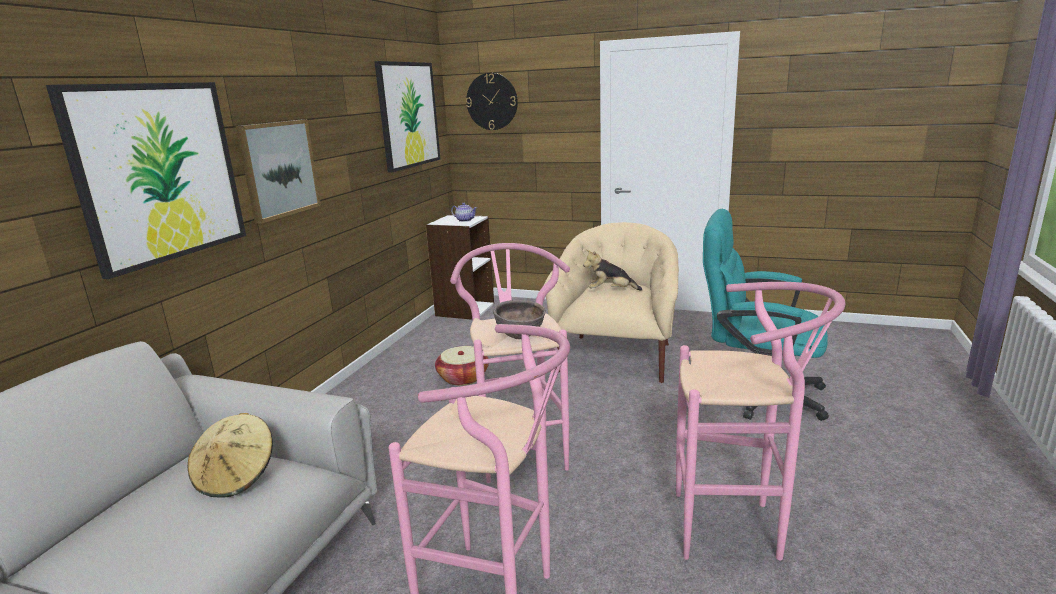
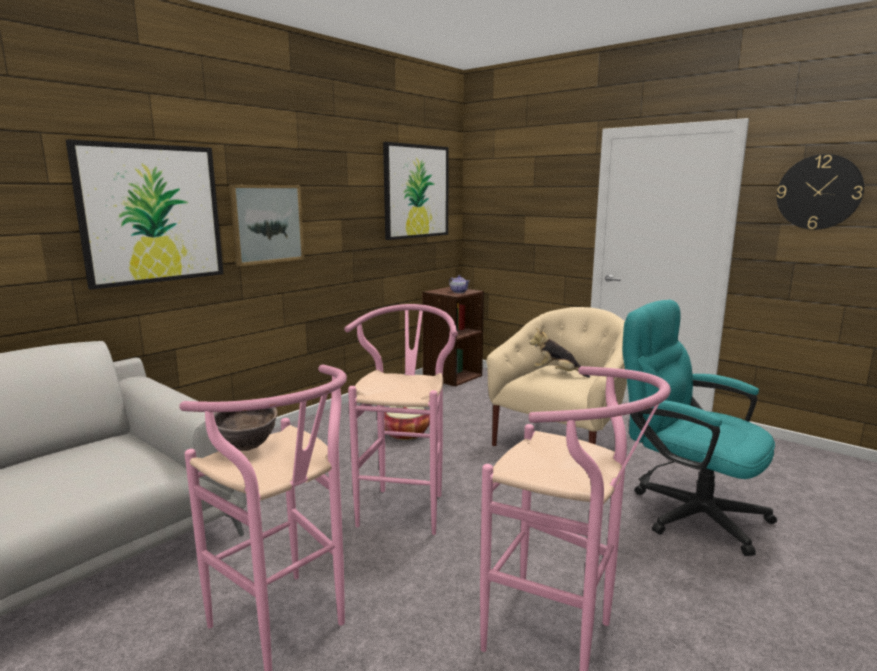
camera: 20 degrees right, 5 degrees down
(237, 476) = (116, 458): beige hat -> none
(464, 309) = (452, 376): white bookcase -> brown bookcase
(492, 101) = (501, 184): wall clock -> wall clock (818, 192)
(520, 337) = (397, 392): brown bowl -> brown bowl (246, 448)

